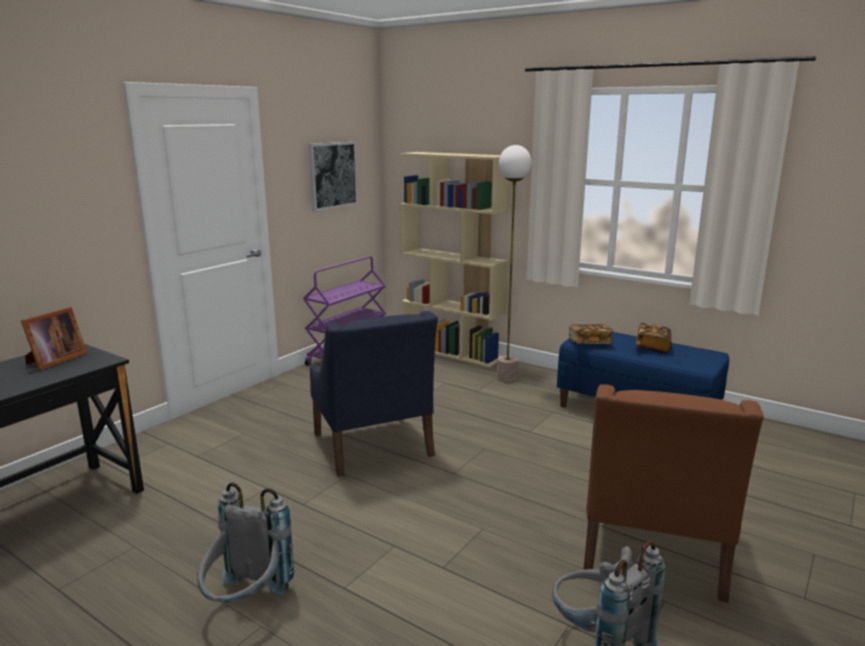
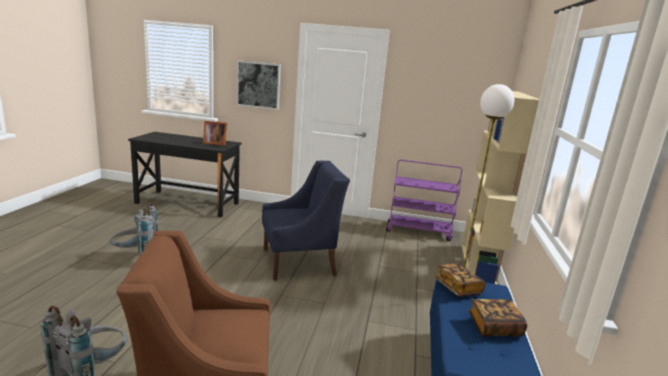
camera: 65 degrees right, 0 degrees up
(332, 175) = (448, 99): picture -> picture (258, 85)
(372, 445) = (299, 261): blue armchair -> blue armchair turned 150 degrees counterclockwise

